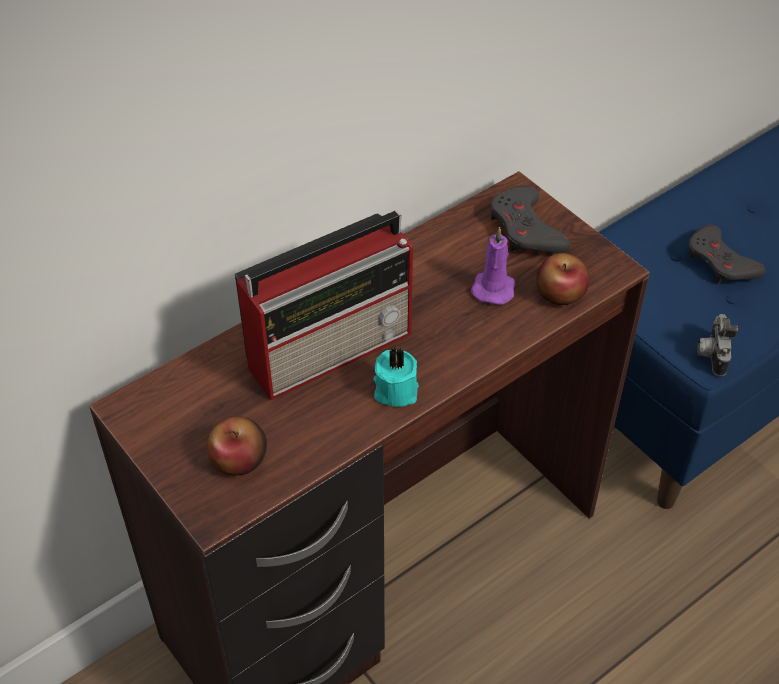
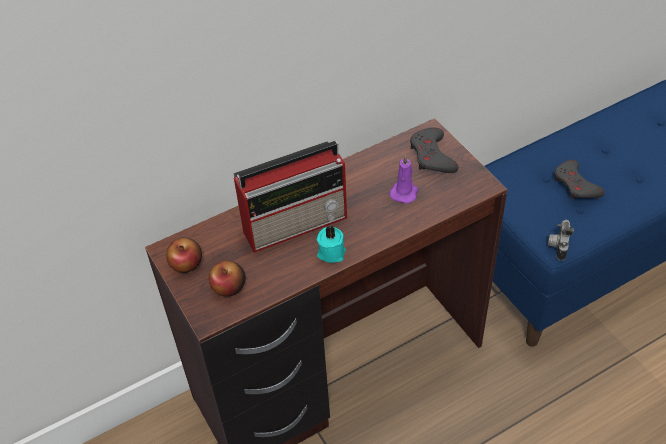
camera: 10 degrees right, 0 degrees up
(560, 293) = (446, 199): apple -> apple (186, 263)

